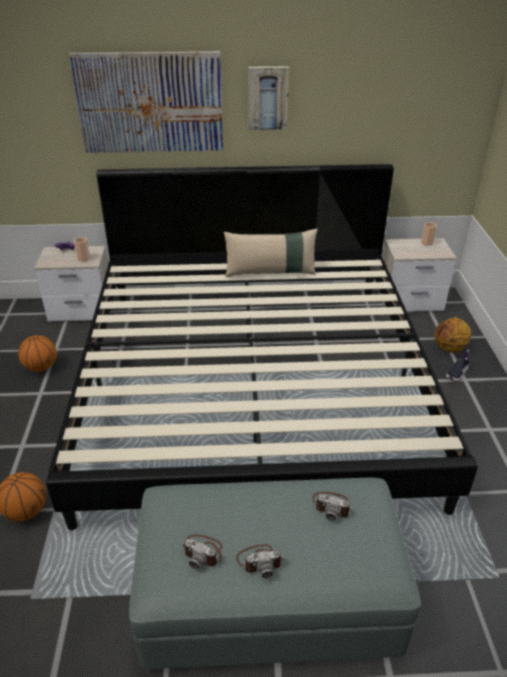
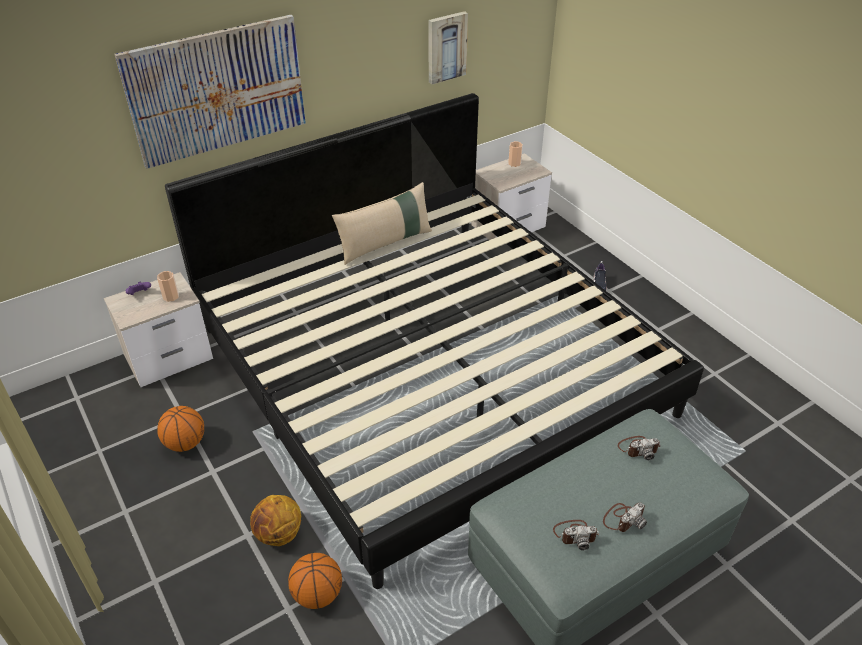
camera: 30 degrees left, 5 degrees up
(268, 98) = (345, 53): picture -> picture (446, 47)
(449, 348) = (575, 265): basketball -> basketball (279, 534)

